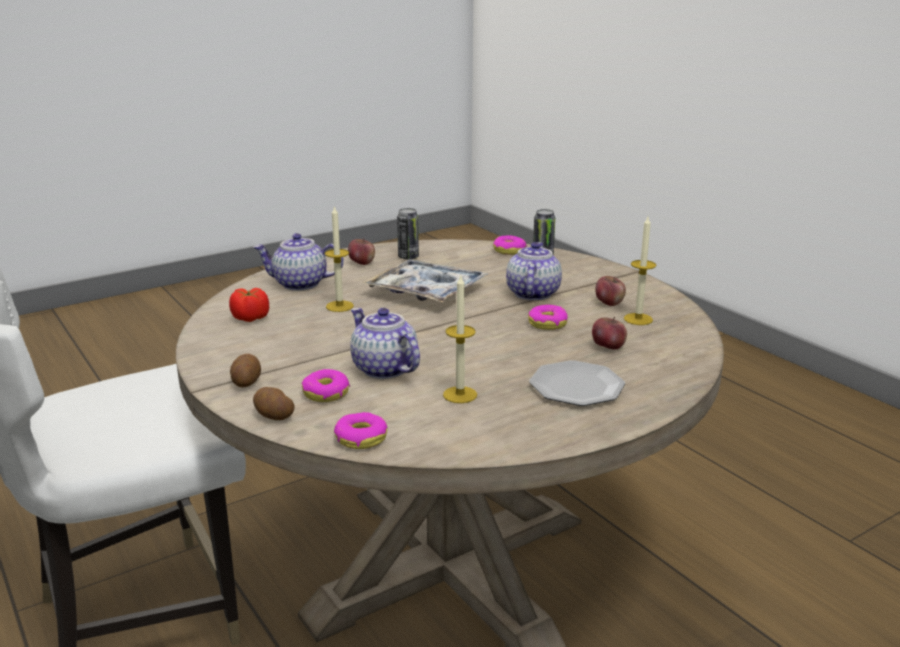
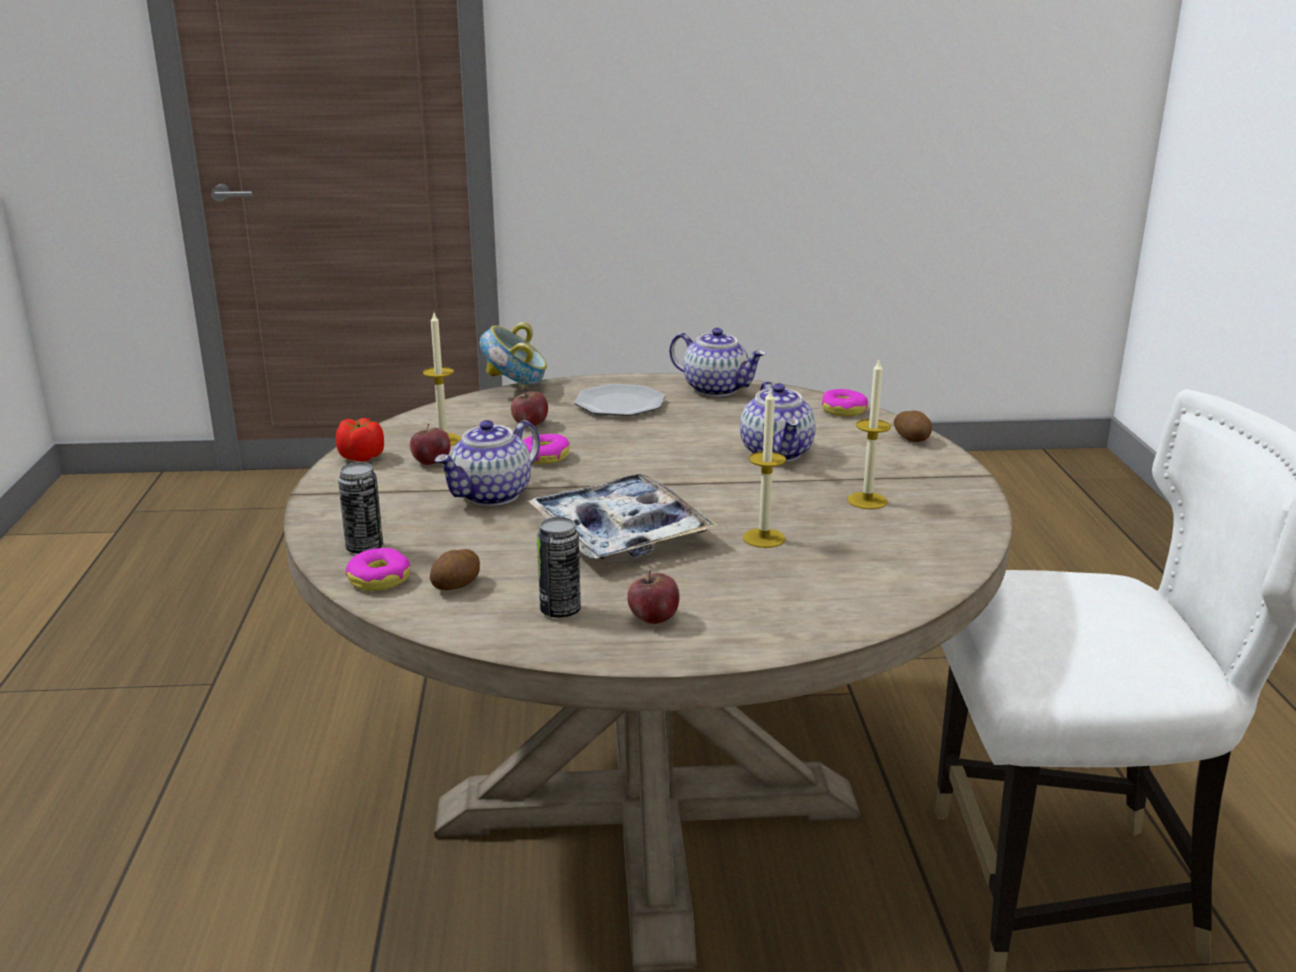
camera: 150 degrees left, 0 degrees up
(246, 382) = (930, 471): potato -> potato (457, 585)
(251, 318) = (900, 549): tomato -> tomato (361, 457)
(299, 284) = (796, 595): teapot -> teapot (716, 389)
(326, 393) = (852, 445): donut -> none
(460, 395) = (728, 419): candle -> candle (867, 501)
(694, 380) = (515, 389): none -> bowl

